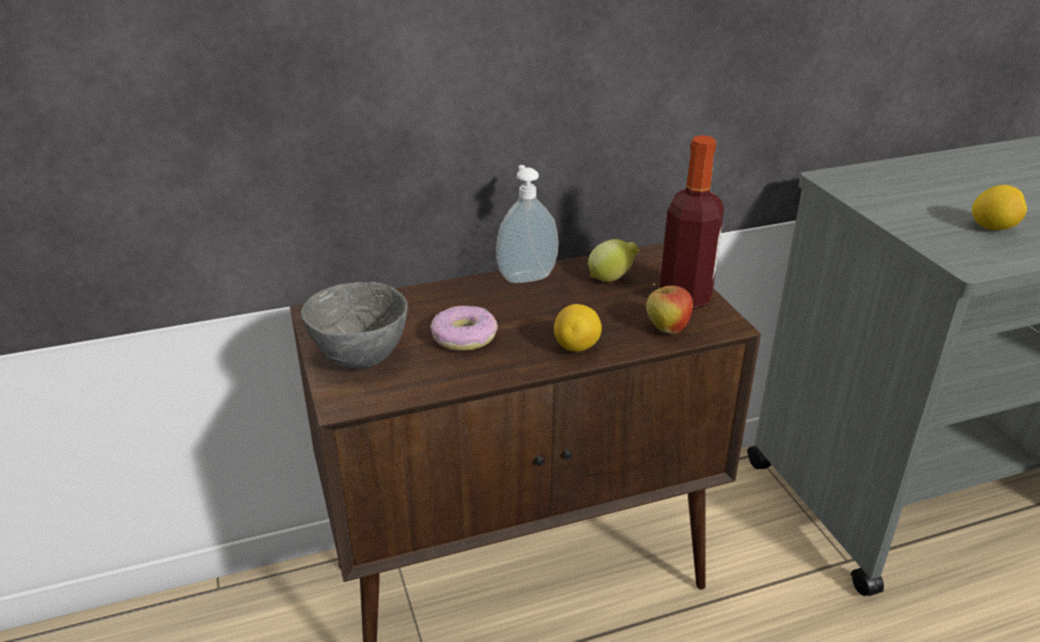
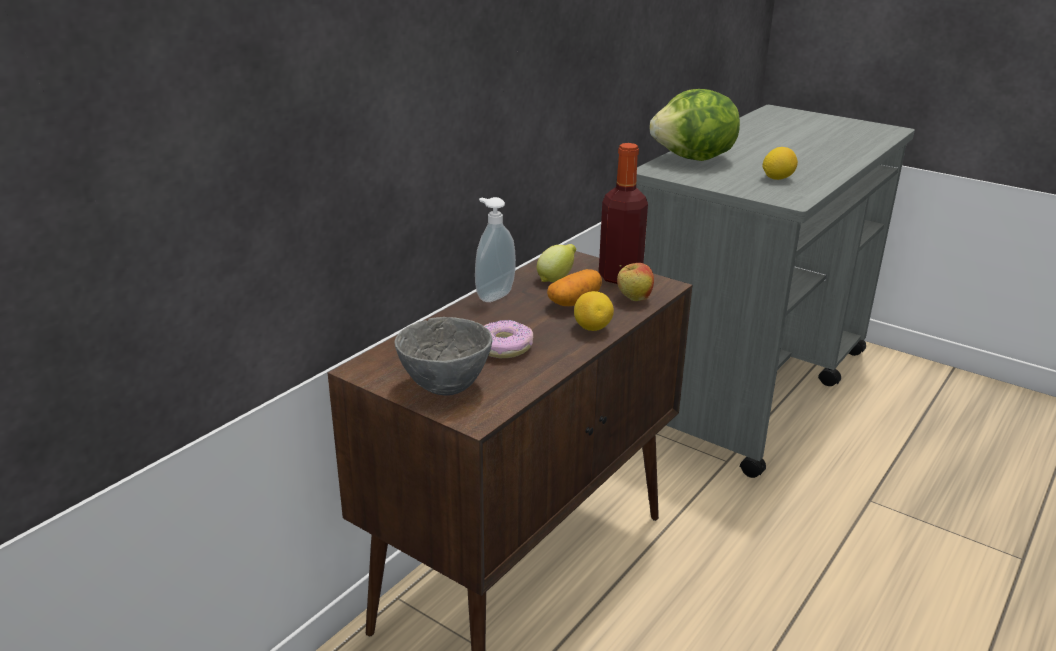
camera: 35 degrees left, 5 degrees down
(597, 311) = (575, 302): none -> potato
(908, 176) = (694, 159): none -> lettuce

